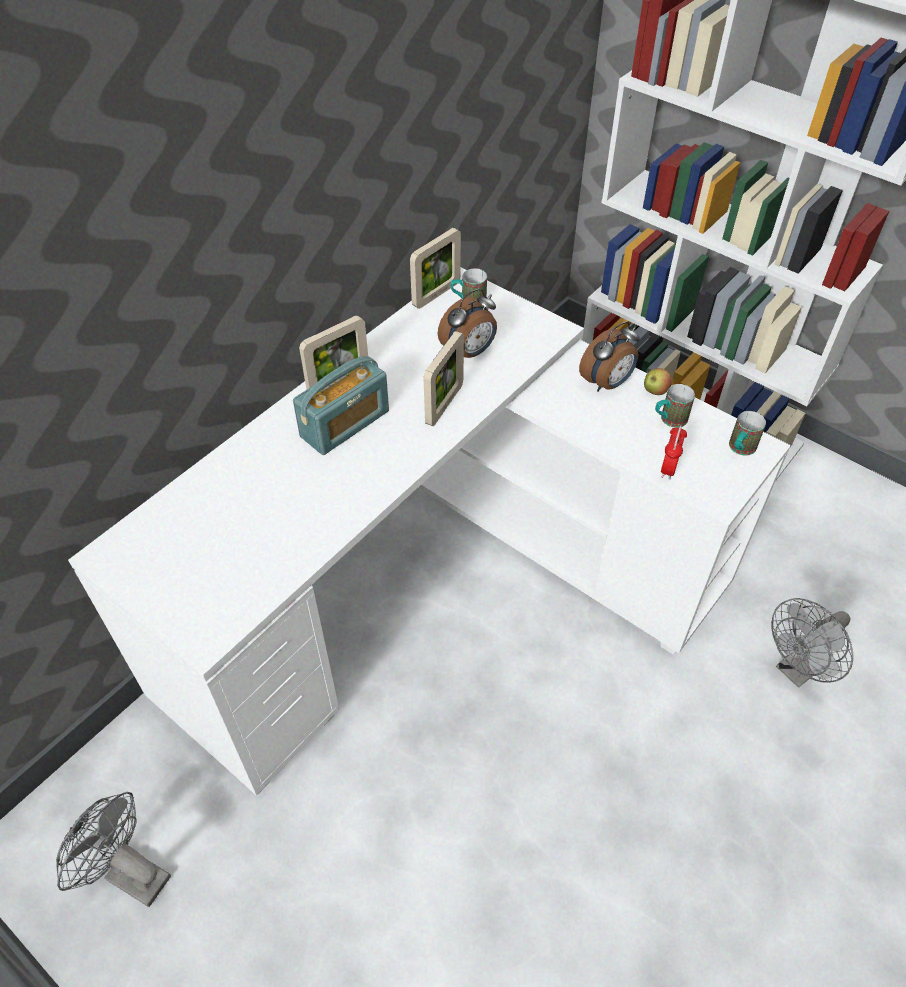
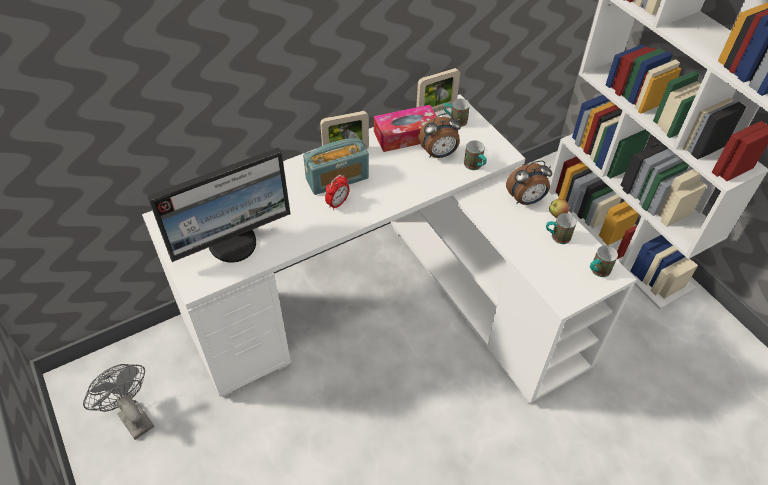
camera: 20 degrees right, 0 degrees up
(234, 559) = (233, 243): none -> monitor
(413, 339) = (406, 135): none -> tissue box
(444, 404) = (406, 184): picture frame -> none
(525, 356) = (475, 166): none -> mug
(668, 468) = (539, 269): alarm clock -> alarm clock (337, 203)
(797, 670) = (614, 444): grey fan -> none

